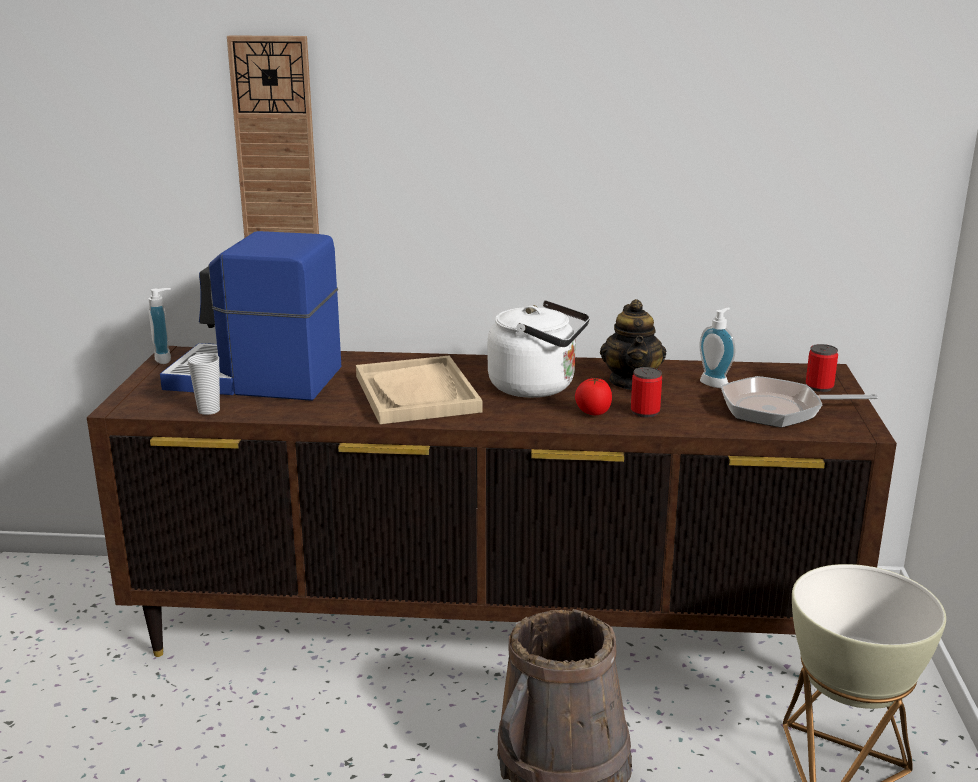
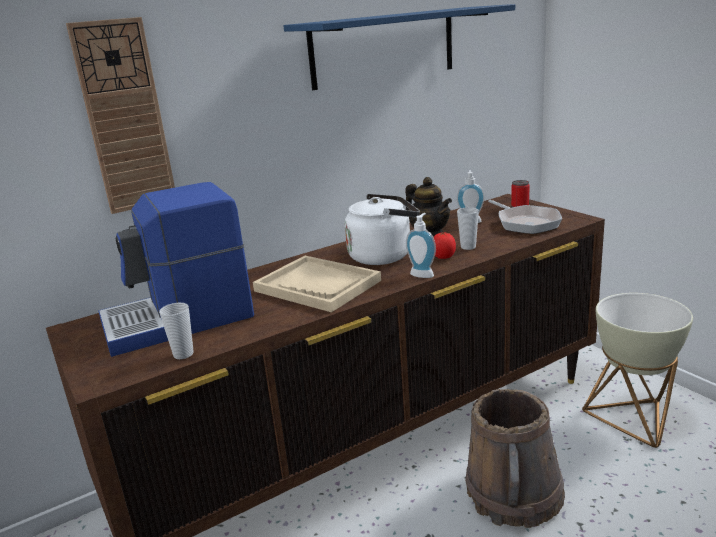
camera: 35 degrees left, 0 degrees up
(166, 358) = (71, 334): soap dispenser -> soap dispenser (423, 274)
(638, 107) = (383, 47): none -> blue shelf
(645, 412) = (468, 247): can -> cup
(778, 409) = (525, 223): frying pan -> frying pan turned 75 degrees counterclockwise

